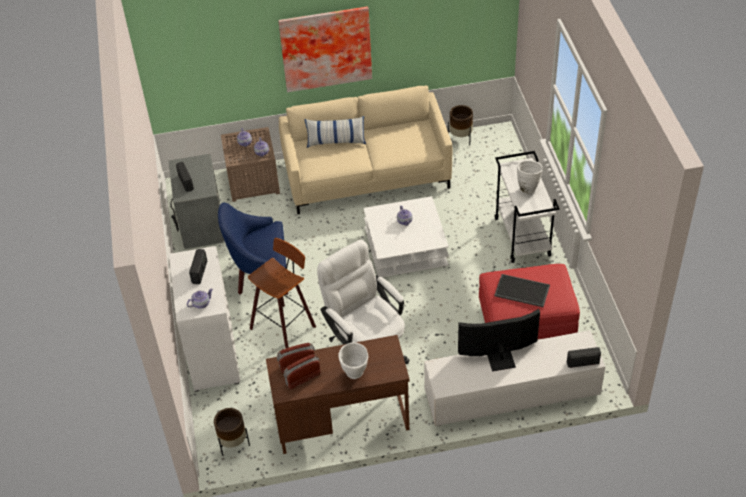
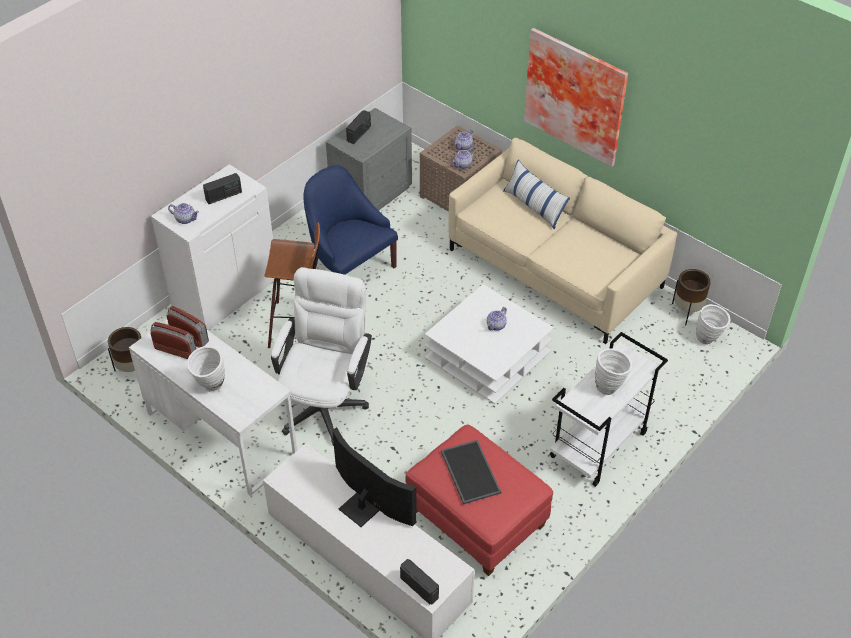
camera: 50 degrees right, 0 degrees up
(341, 419) = (222, 433): brown desk -> white desk
(490, 142) = (709, 339): none -> white vase

